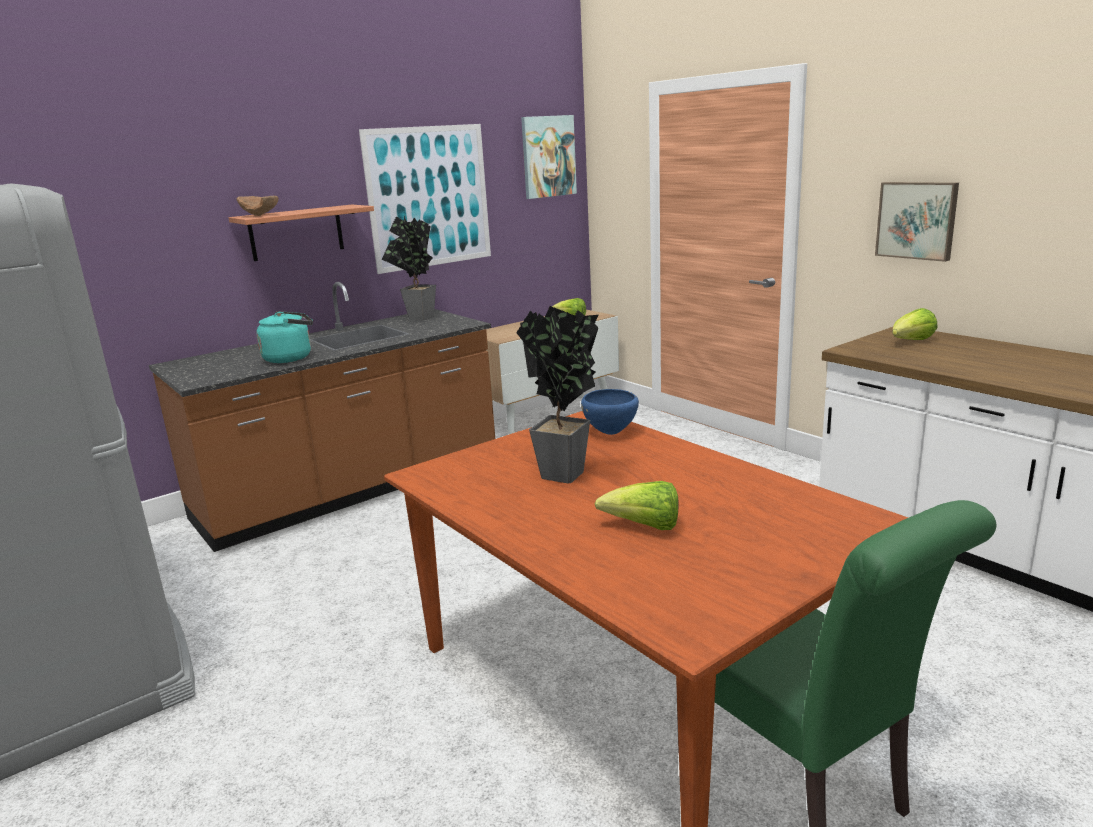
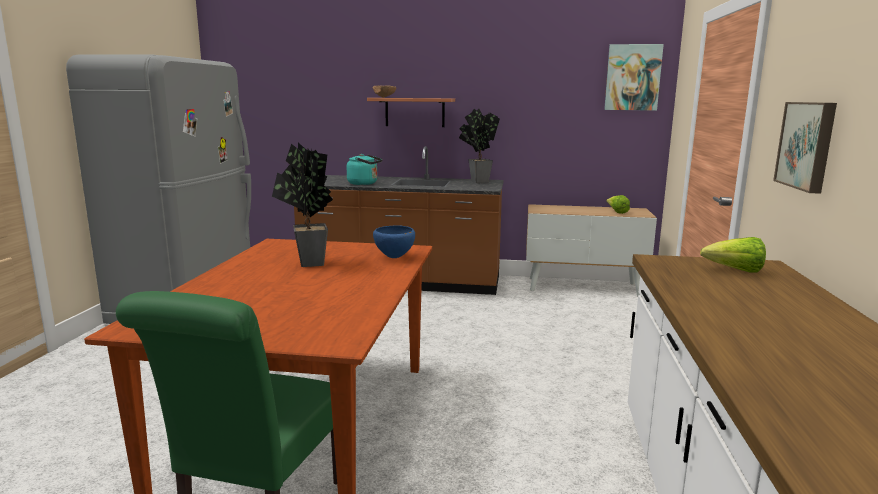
camera: 45 degrees right, 5 degrees down
(429, 197) = (515, 99): picture -> none
(644, 527) = (259, 292): lettuce -> none

